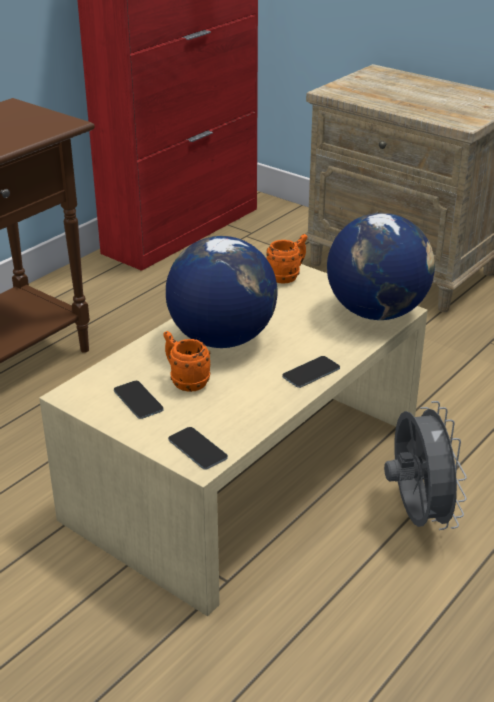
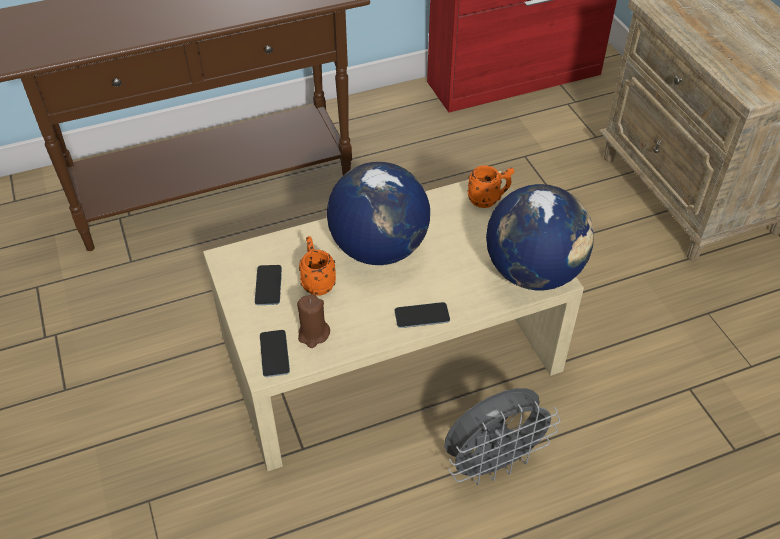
camera: 30 degrees right, 15 degrees up
(222, 421) = (313, 334): none -> brown candle
(416, 515) = (492, 463): grey fan -> grey fan turned 45 degrees clockwise

